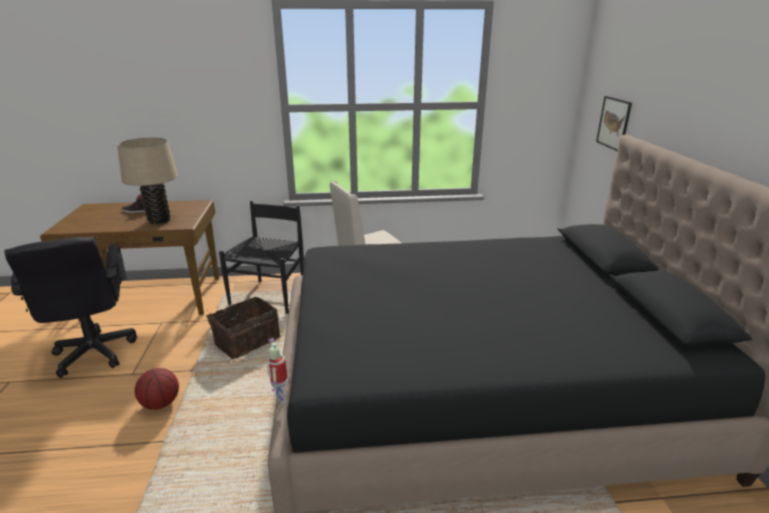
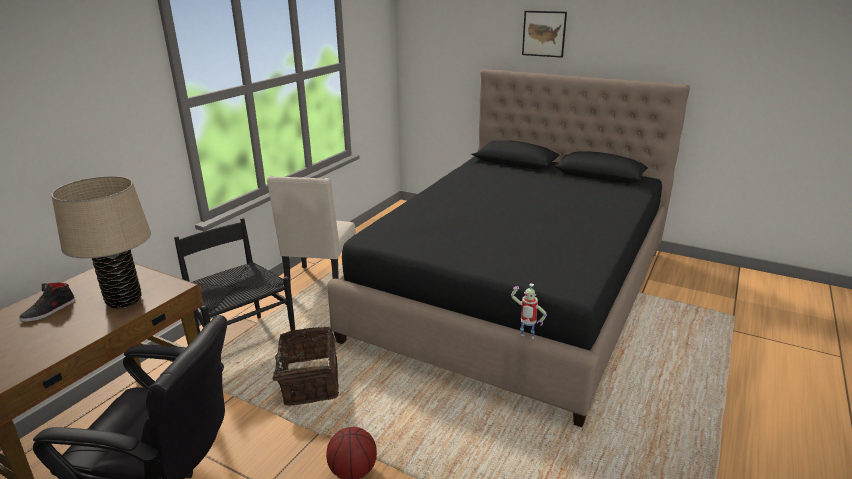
camera: 55 degrees left, 0 degrees up
(614, 123) = (451, 63): picture -> picture (544, 33)

